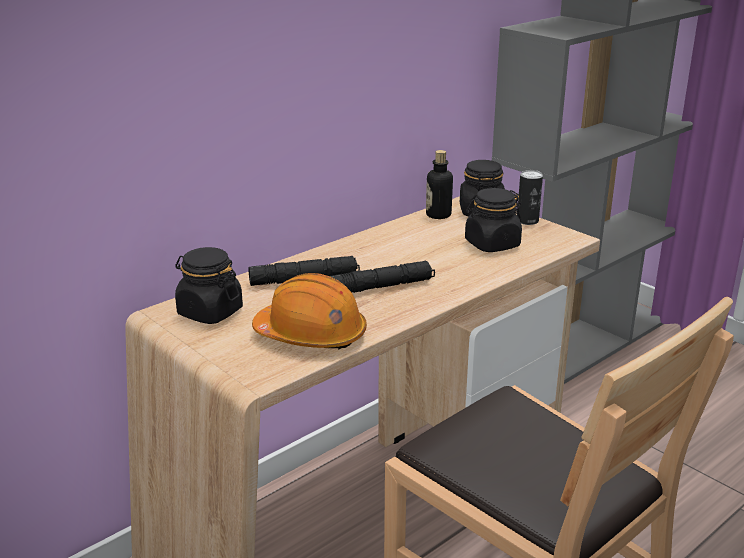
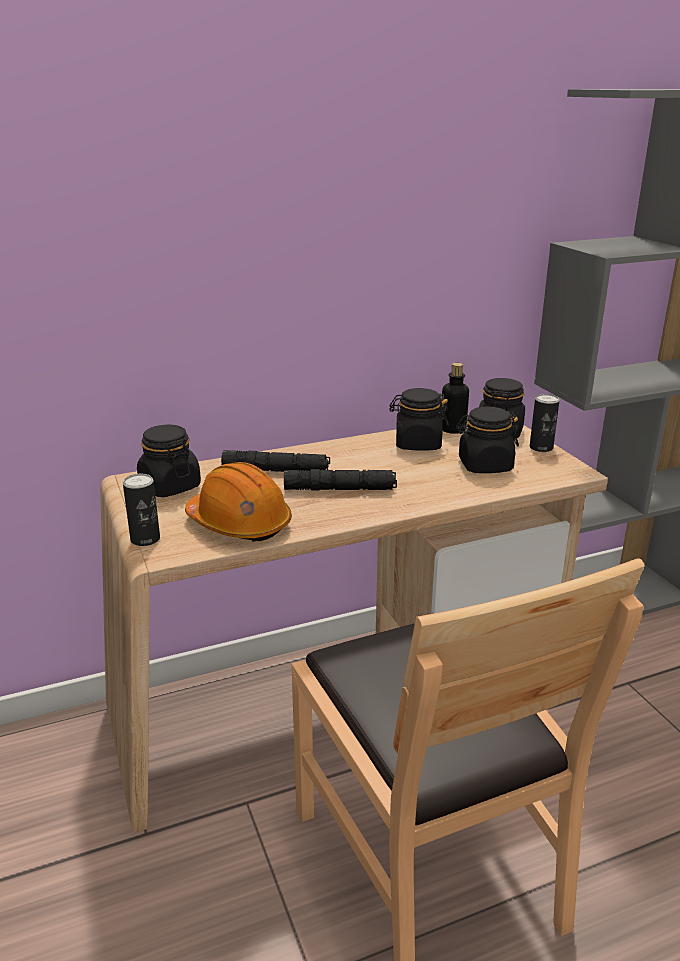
camera: 20 degrees right, 0 degrees up
(230, 367) = (145, 539): none -> can
(417, 233) = (417, 444): none -> black jar

